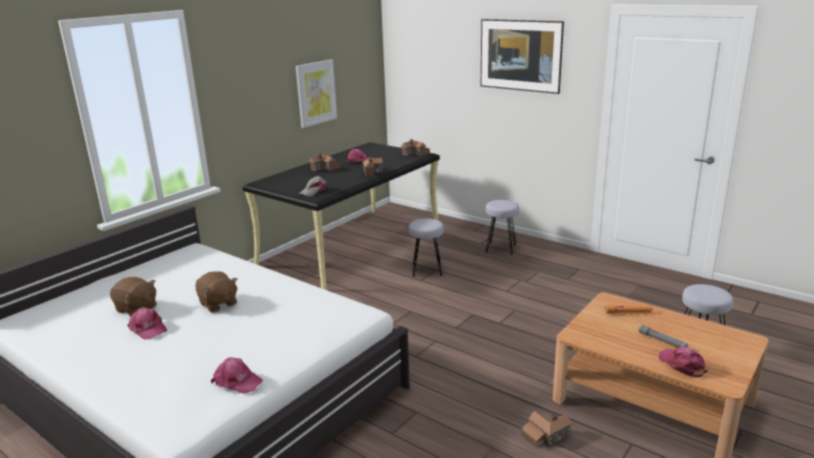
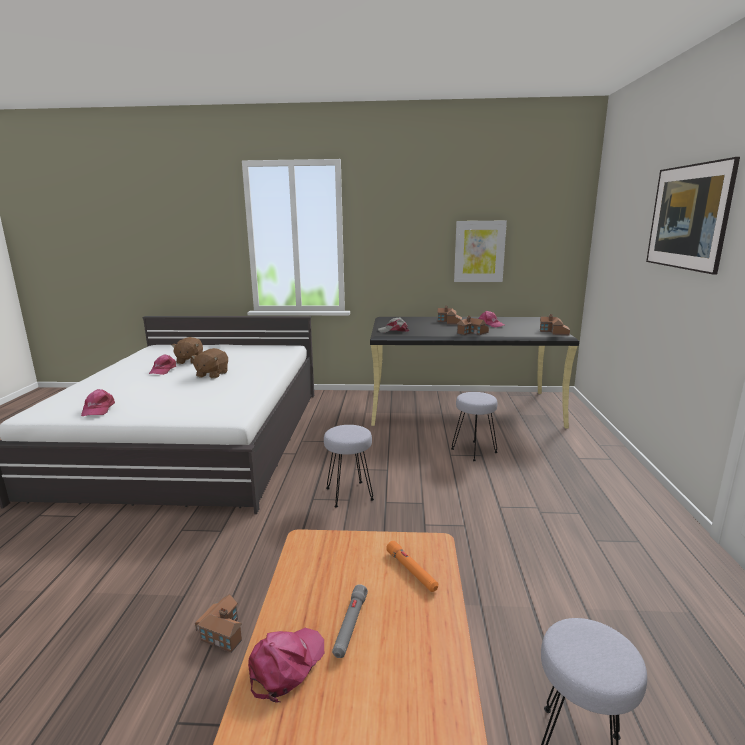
camera: 55 degrees right, 5 degrees down
(501, 248) = (590, 472): grey stool -> grey stool (349, 494)

